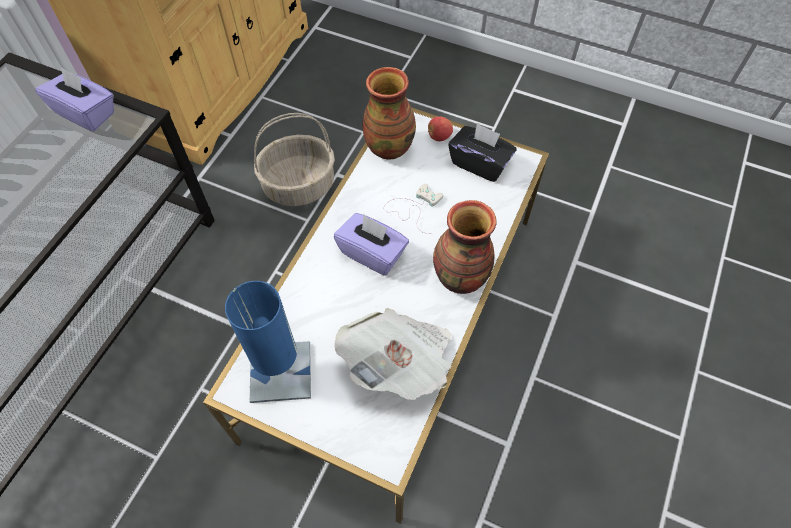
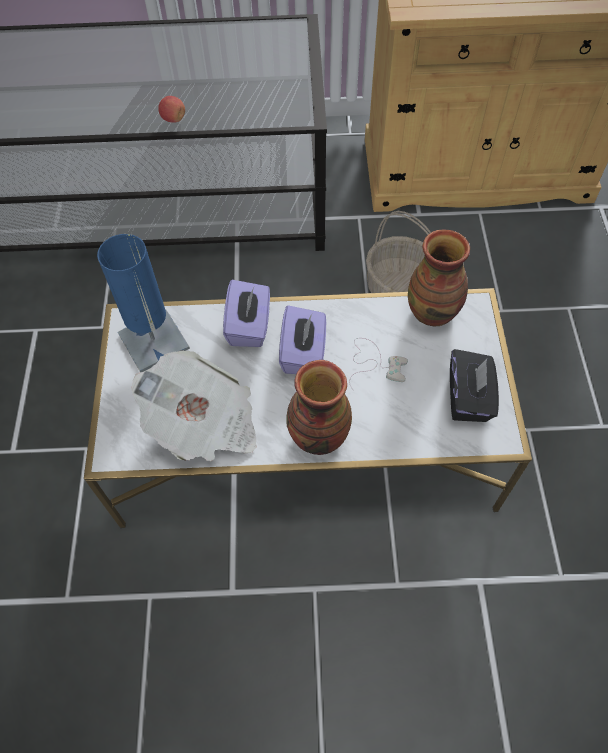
camera: 65 degrees right, 0 degrees up
(86, 113) = (289, 85): purple tissue box -> purple tissue box (249, 326)
(439, 136) = (477, 347): apple -> apple (173, 119)

